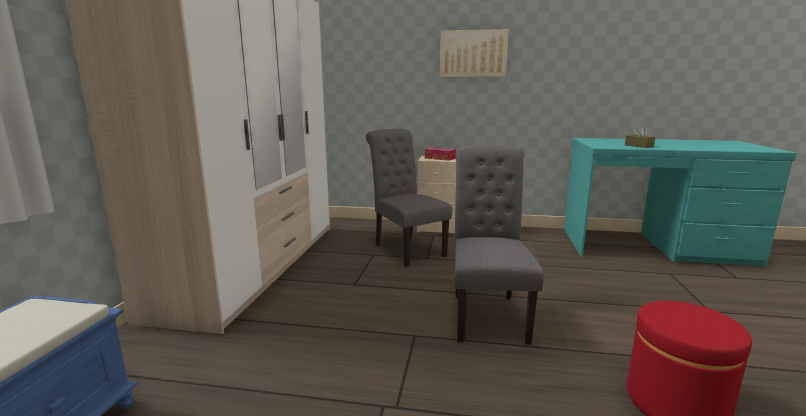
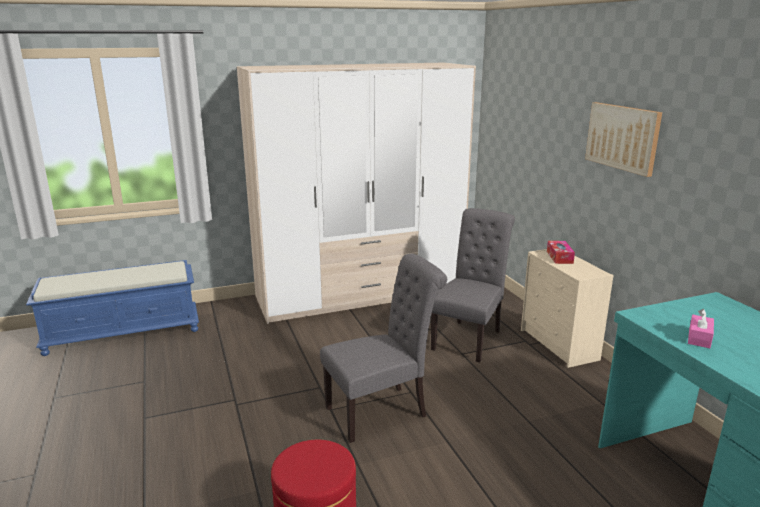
camera: 60 degrees right, 5 degrees up
(639, 146) = (699, 338): brown tissue box -> pink tissue box

